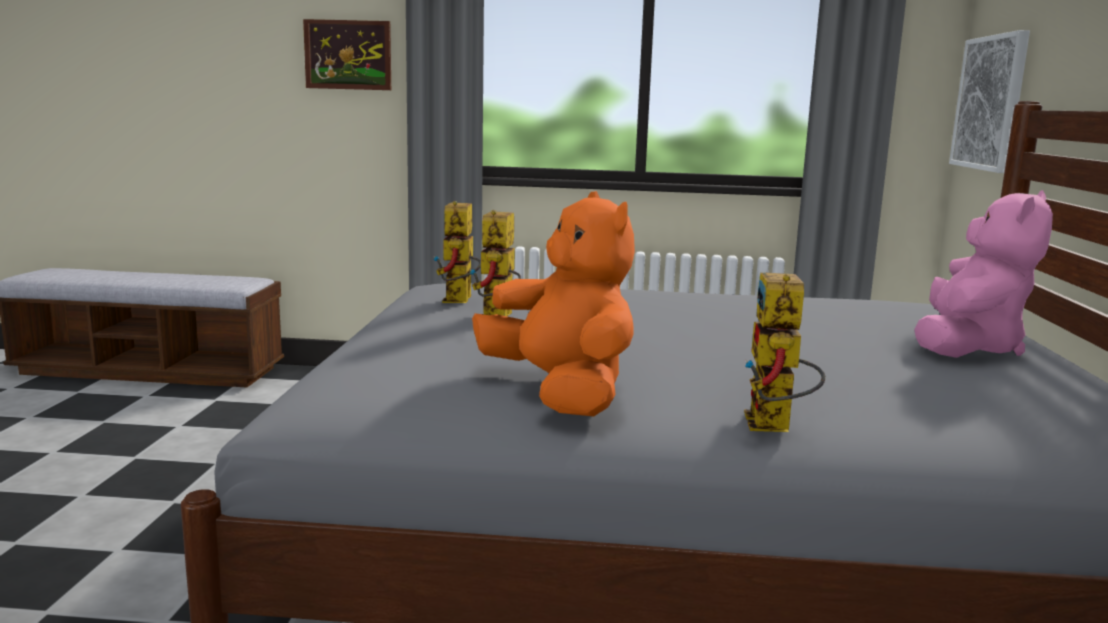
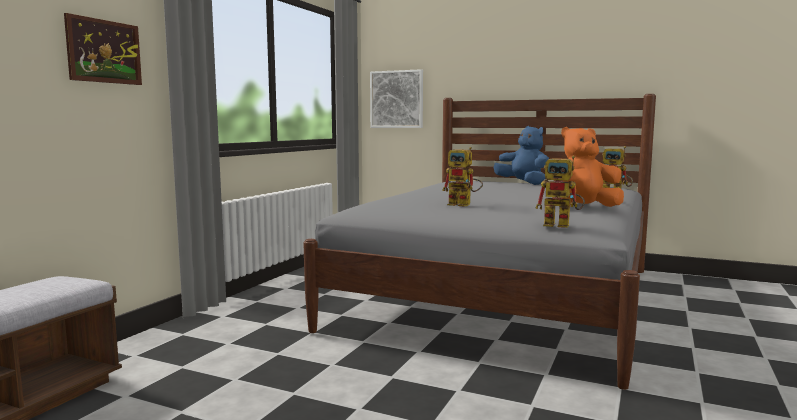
camera: 70 degrees left, 5 degrees down
(459, 301) = (420, 206): toy robot -> toy robot (563, 225)
(967, 348) = (523, 183): pink plush toy -> blue plush toy

